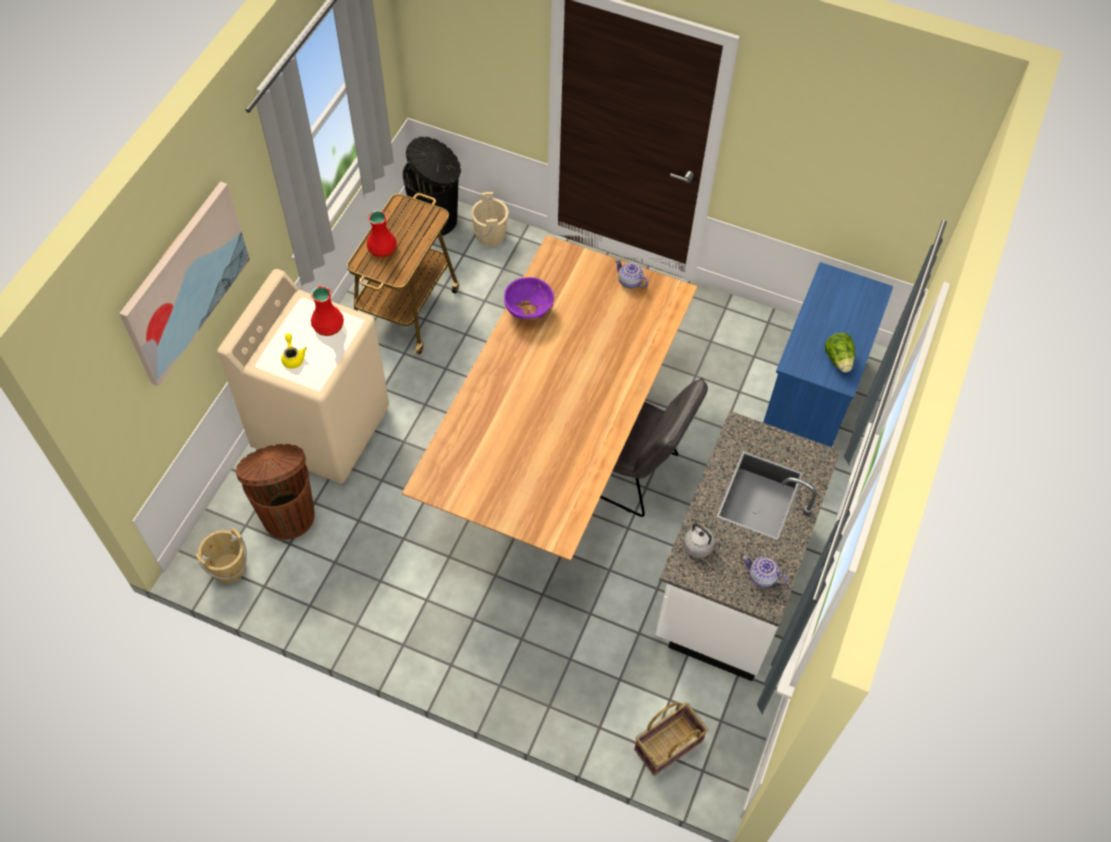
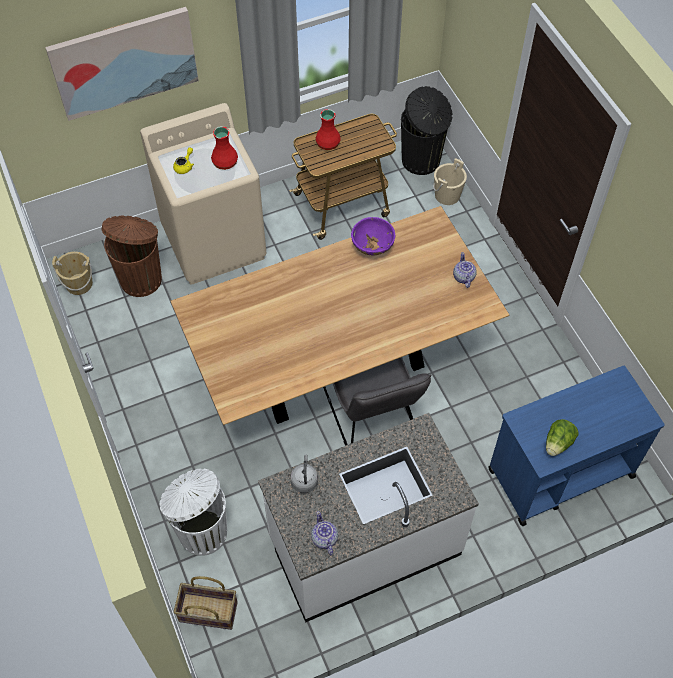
camera: 45 degrees right, 0 degrees up
(590, 686) = (202, 531): none -> white trash can

